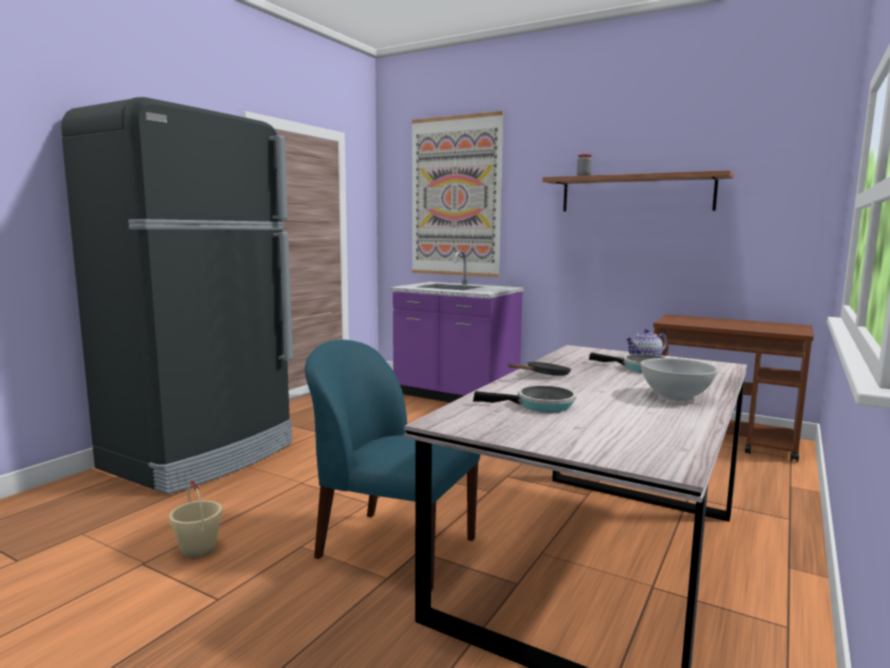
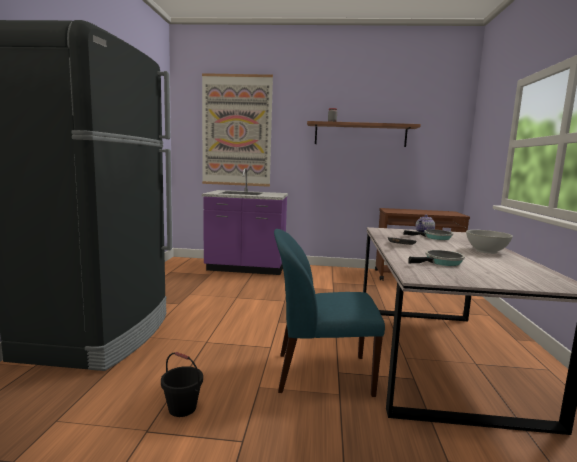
camera: 25 degrees left, 0 degrees up
(198, 549) = (182, 408): beige bucket -> black bucket

